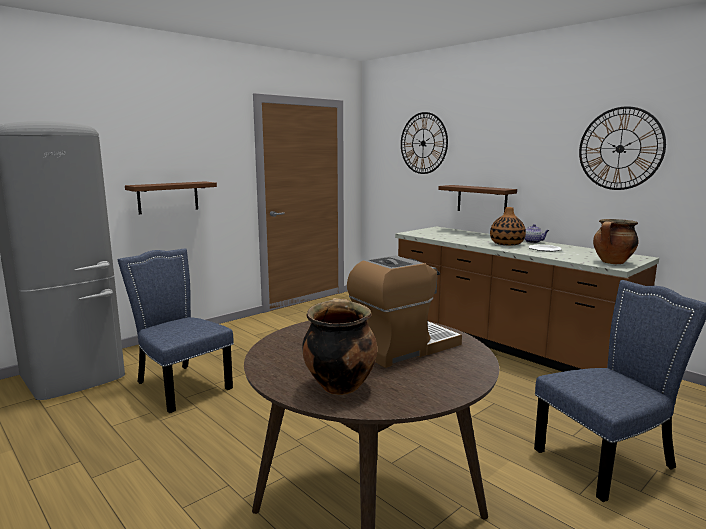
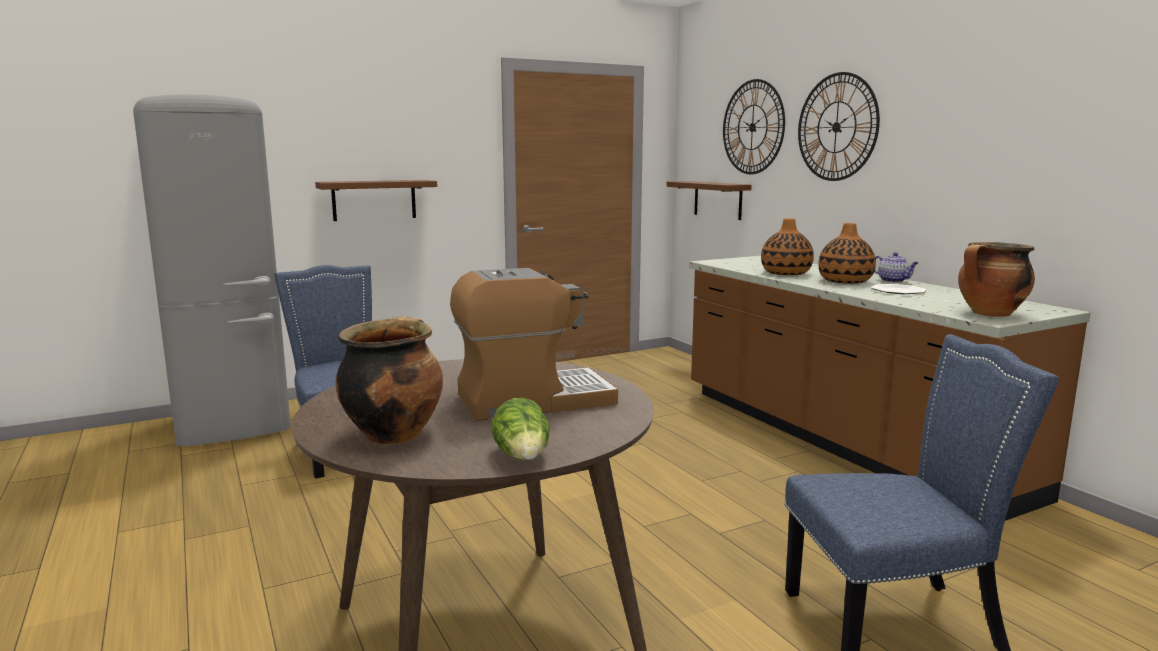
camera: 15 degrees right, 0 degrees up
(448, 393) = (523, 457): none -> lettuce
(465, 239) = (786, 273): none -> vase
(482, 200) = (829, 214): brown shelf -> brown shelf (718, 200)
(620, 148) = (1034, 127): wall clock -> wall clock (836, 127)

